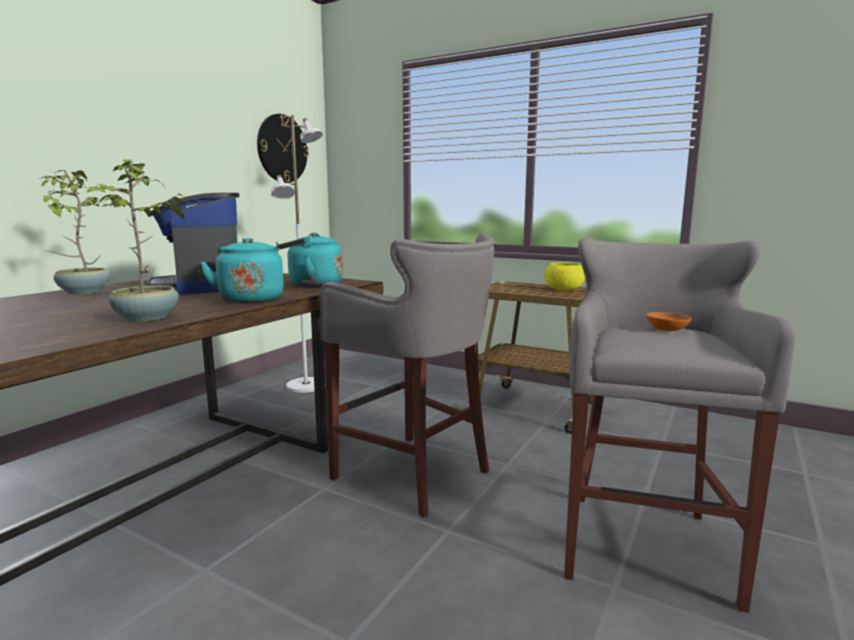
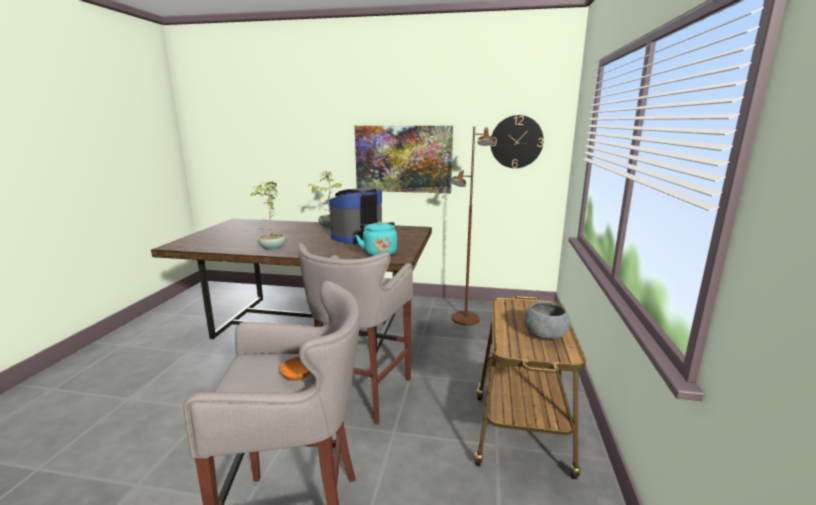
camera: 70 degrees right, 5 degrees up
(145, 164) = (403, 159): none -> picture
(250, 299) = (325, 251): turquoise kettle -> none
(306, 386) = (465, 319): white floor lamp -> brown floor lamp
(564, 290) = (545, 335): yellow bowl -> grey bowl

